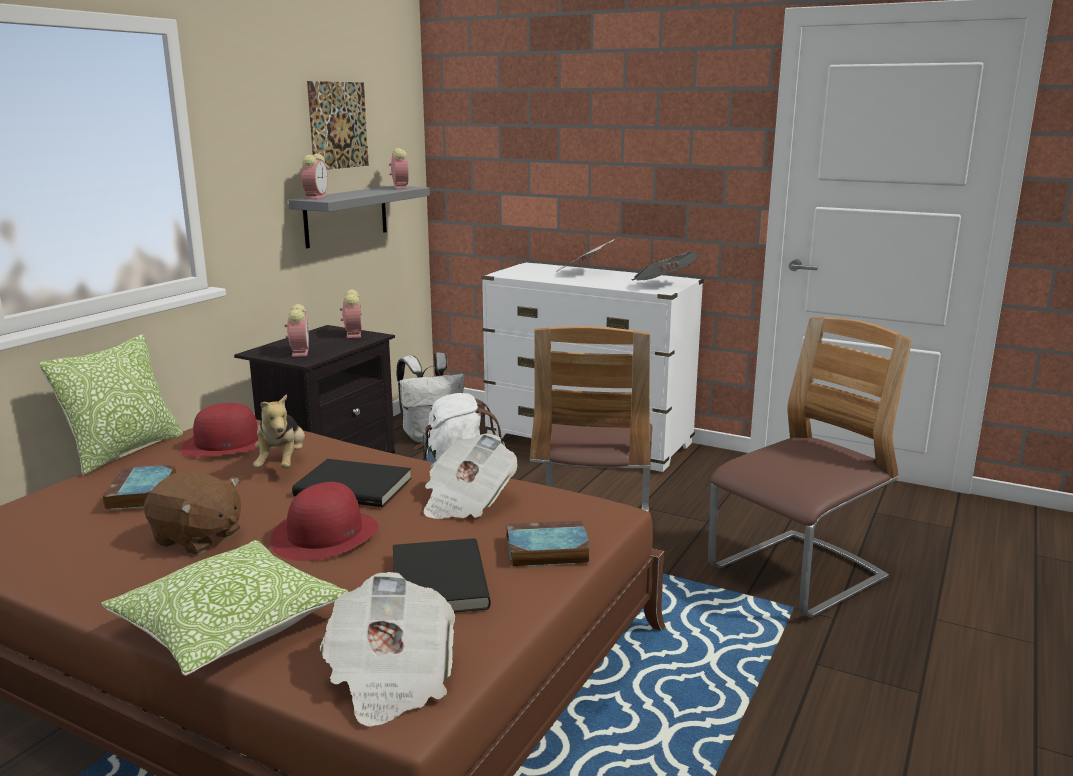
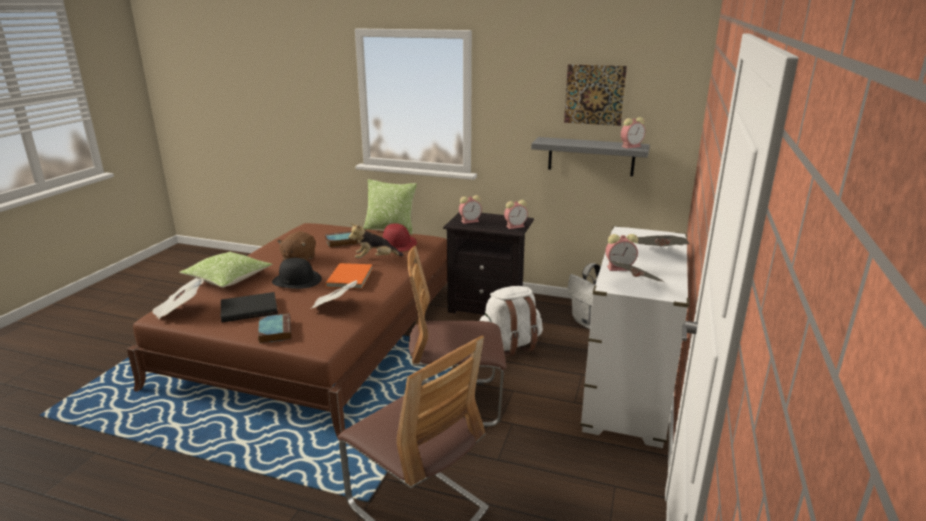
camera: 80 degrees right, 5 degrees up
(316, 197) = (550, 139): alarm clock -> alarm clock (620, 268)
(325, 534) = (297, 280): red hat -> black hat
(354, 486) = (351, 278): black book -> orange book

